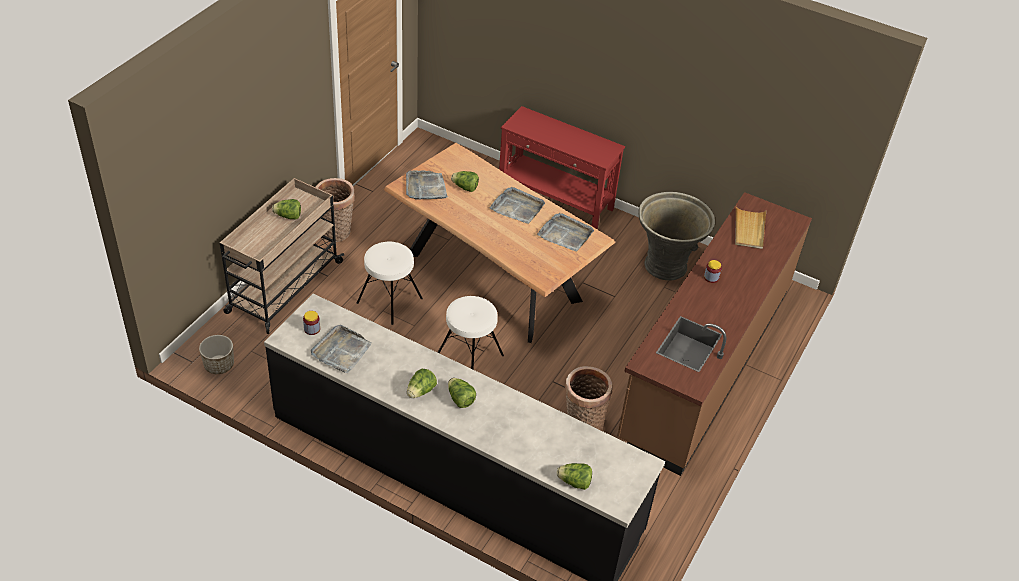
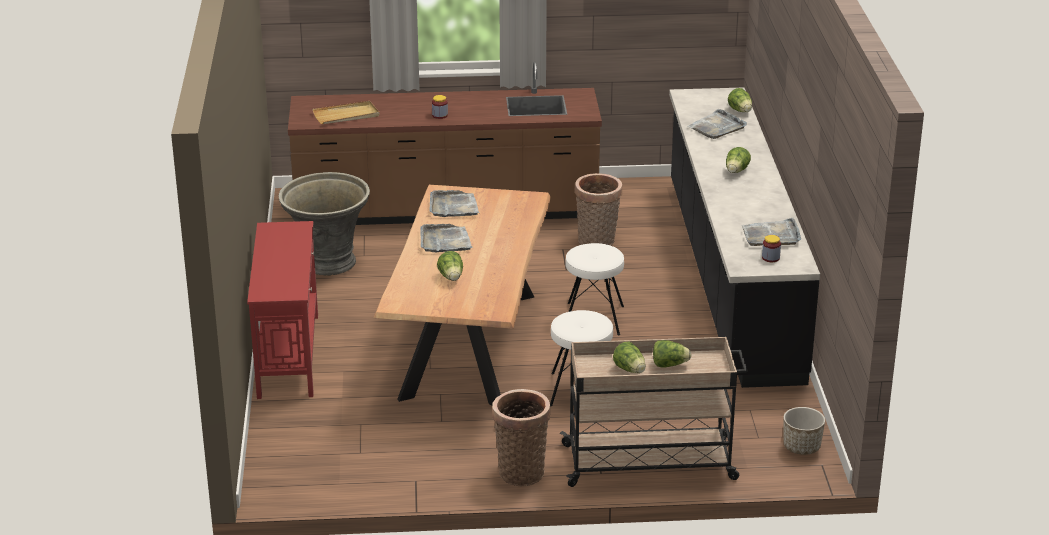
camera: 120 degrees left, 15 degrees down
(421, 391) = (755, 188): lettuce -> lettuce (669, 364)
(425, 187) = (481, 298): grey tray -> grey tray (717, 127)

